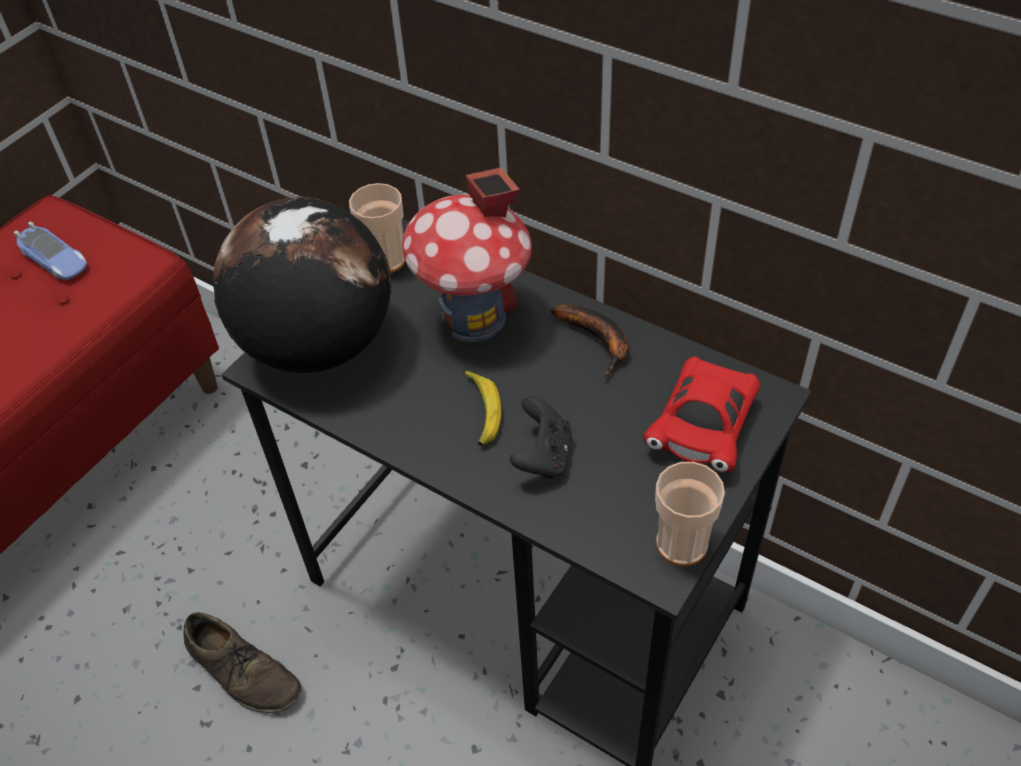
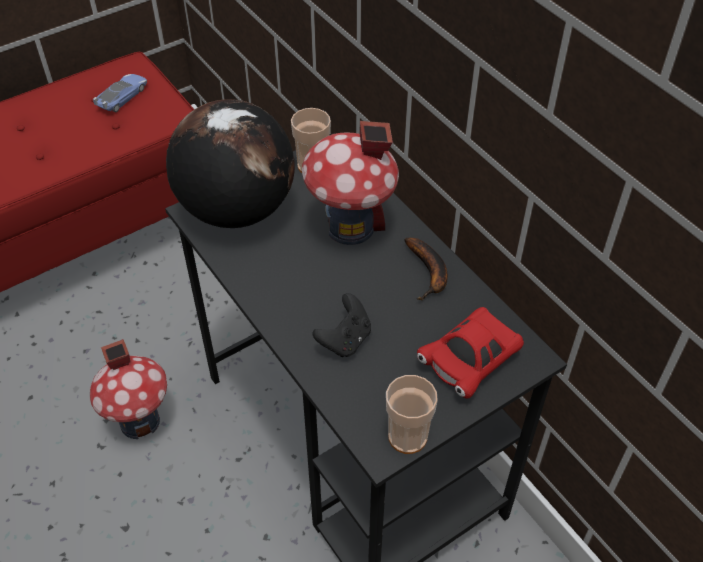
camera: 20 degrees right, 0 degrees up
(54, 259) = (122, 96): toy car -> toy car turned 120 degrees counterclockwise
(244, 671) = (140, 421): brown shoe -> toy house
(481, 412) = (320, 294): banana -> none

